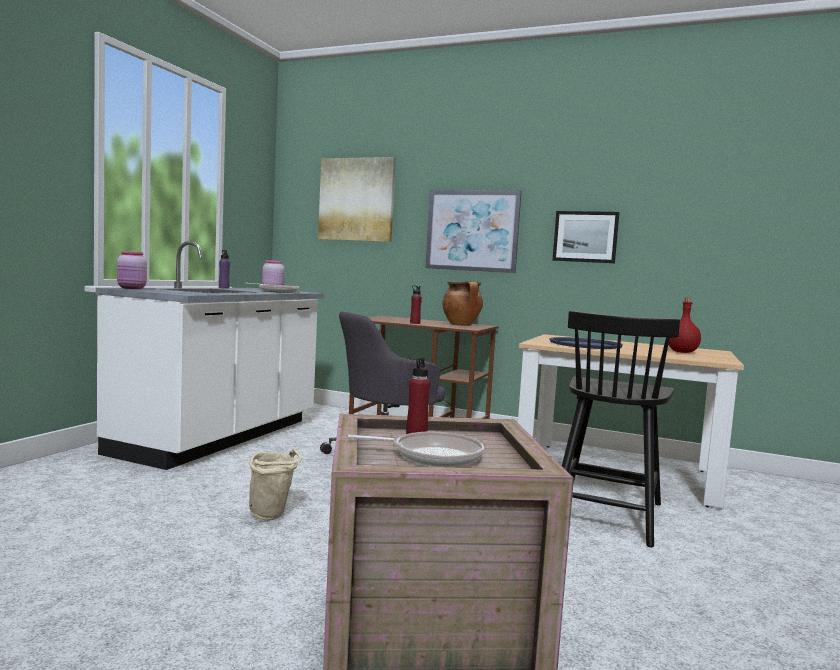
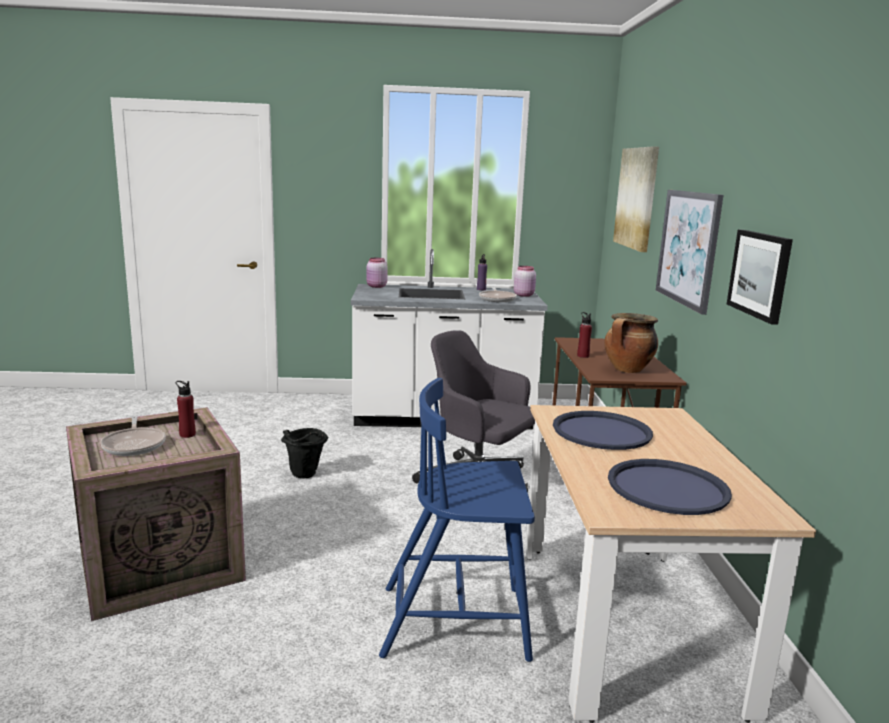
camera: 65 degrees right, 10 degrees up
(273, 516) = (304, 476): beige bucket -> black bucket
(606, 513) = (457, 621): black chair -> blue chair
(682, 352) = (667, 488): red bottle -> blue tray

